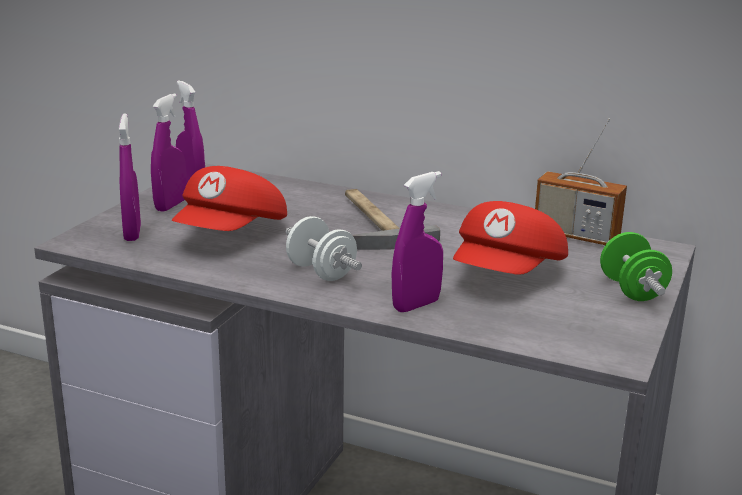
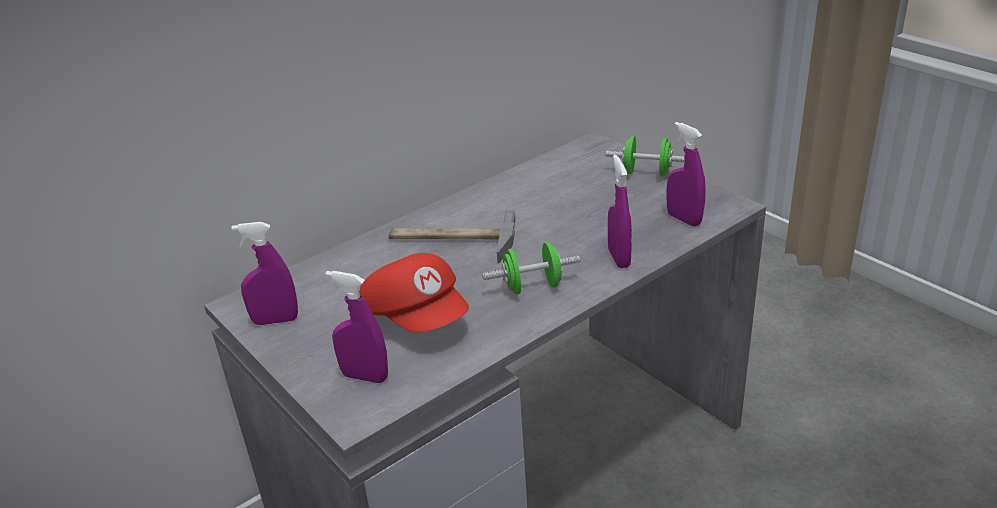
camera: 60 degrees left, 10 degrees up
(171, 205) = (312, 341): purple spray bottle -> purple spray bottle (684, 219)
(321, 272) = (532, 287): white dumbbell -> green dumbbell
(508, 275) = (593, 209): red cap -> none
(576, 236) = (548, 166): radio -> none

